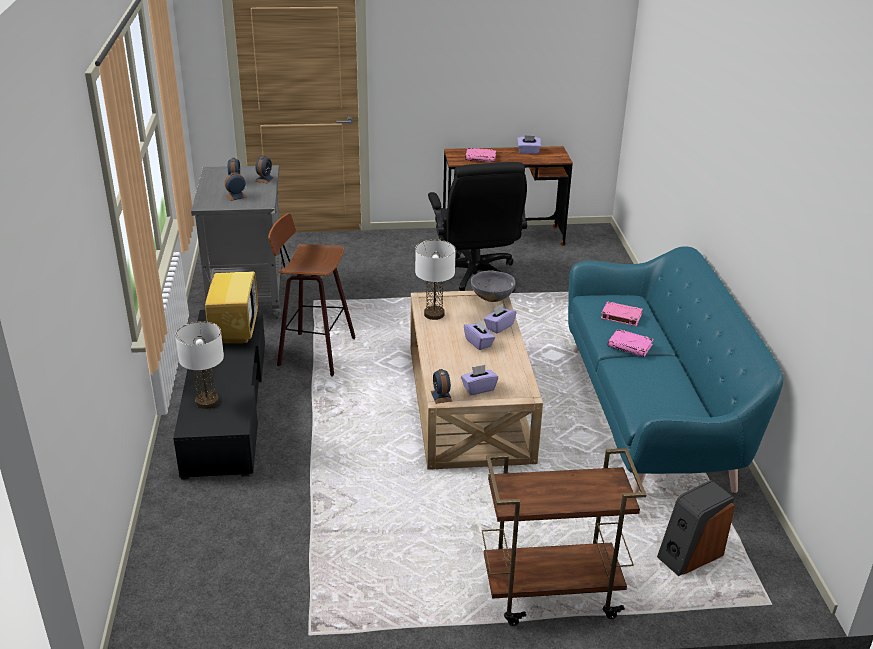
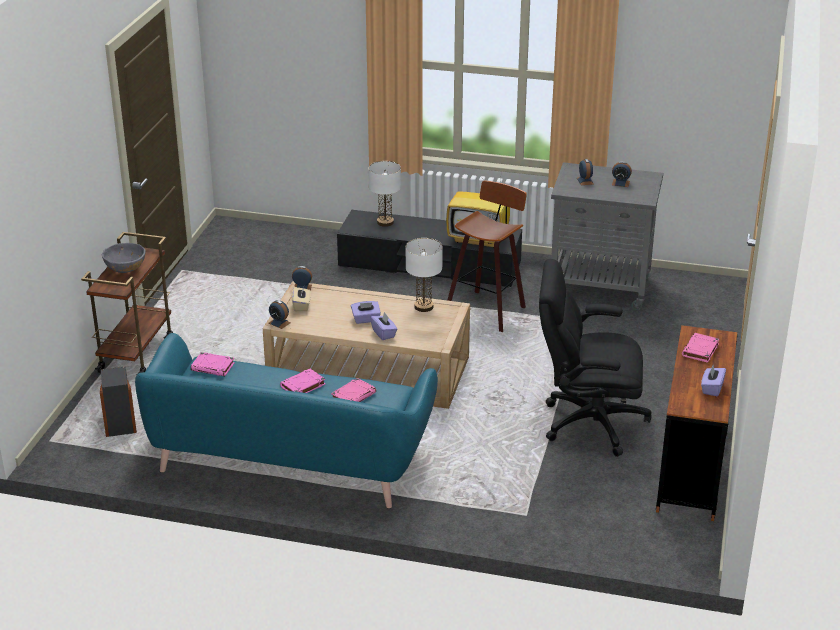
camera: 110 degrees right, 0 degrees up
(264, 179) = (621, 196): alarm clock -> alarm clock (279, 323)
(478, 388) = (301, 306): purple tissue box -> beige tissue box
(492, 299) = (433, 340): grey bowl -> grey bowl (126, 270)
(649, 407) = (213, 367): none -> pink book

